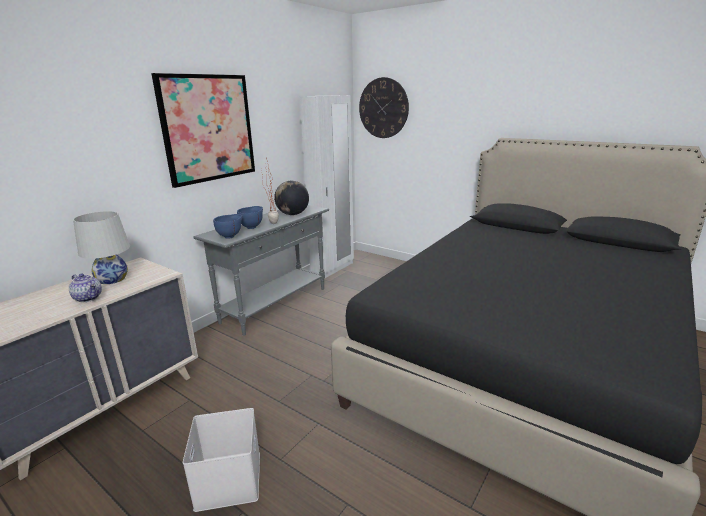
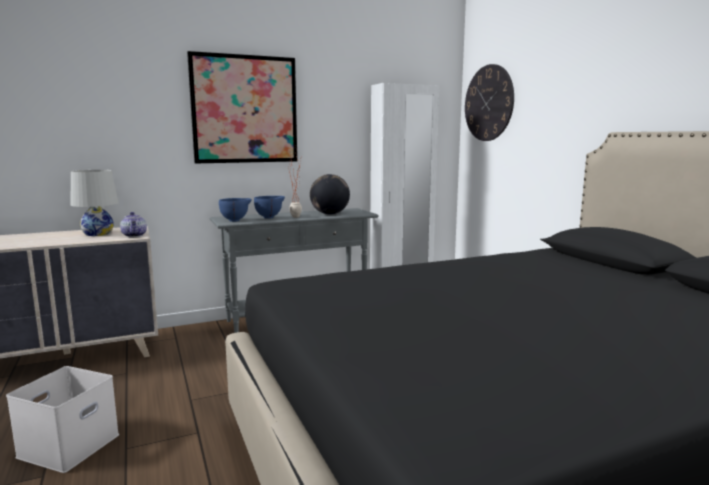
camera: 30 degrees right, 10 degrees down
(89, 298) = (59, 240): teapot -> teapot (135, 235)

